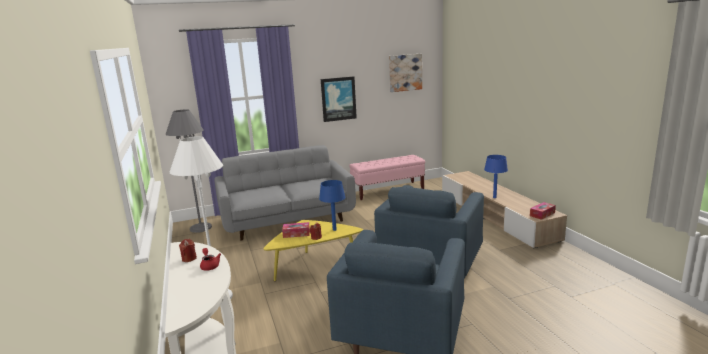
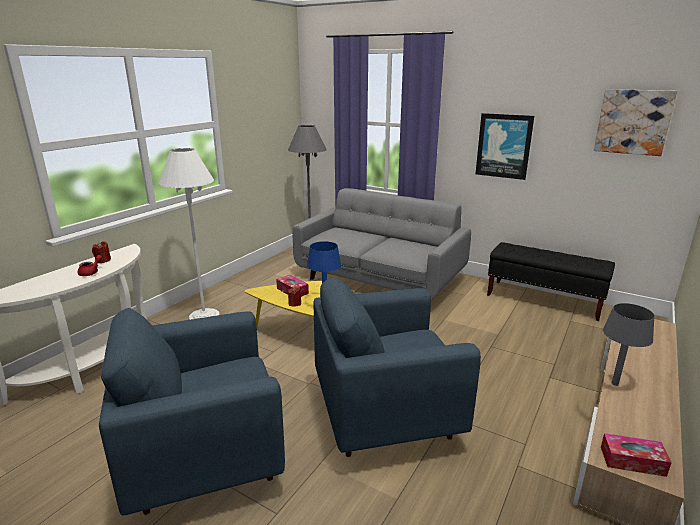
camera: 50 degrees right, 5 degrees up
(388, 191) = (544, 300): pink bench -> black bench
(494, 197) = (614, 383): blue table lamp -> grey table lamp

